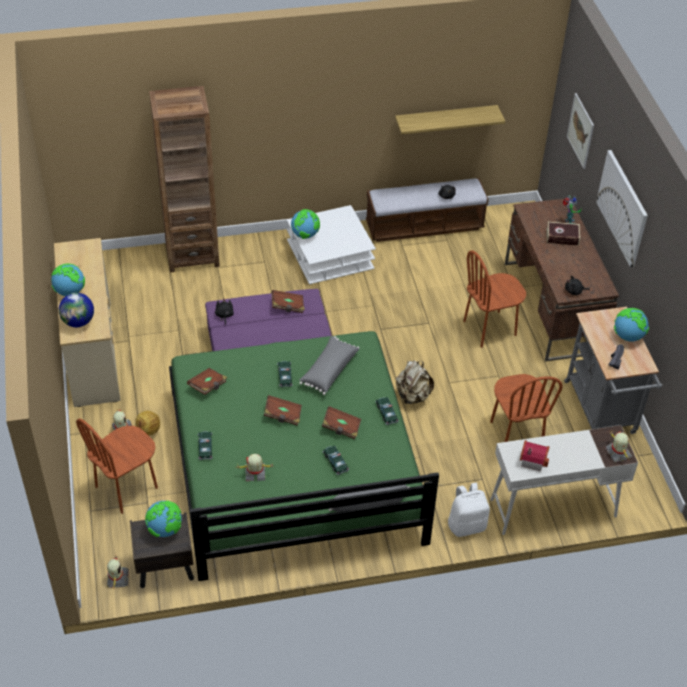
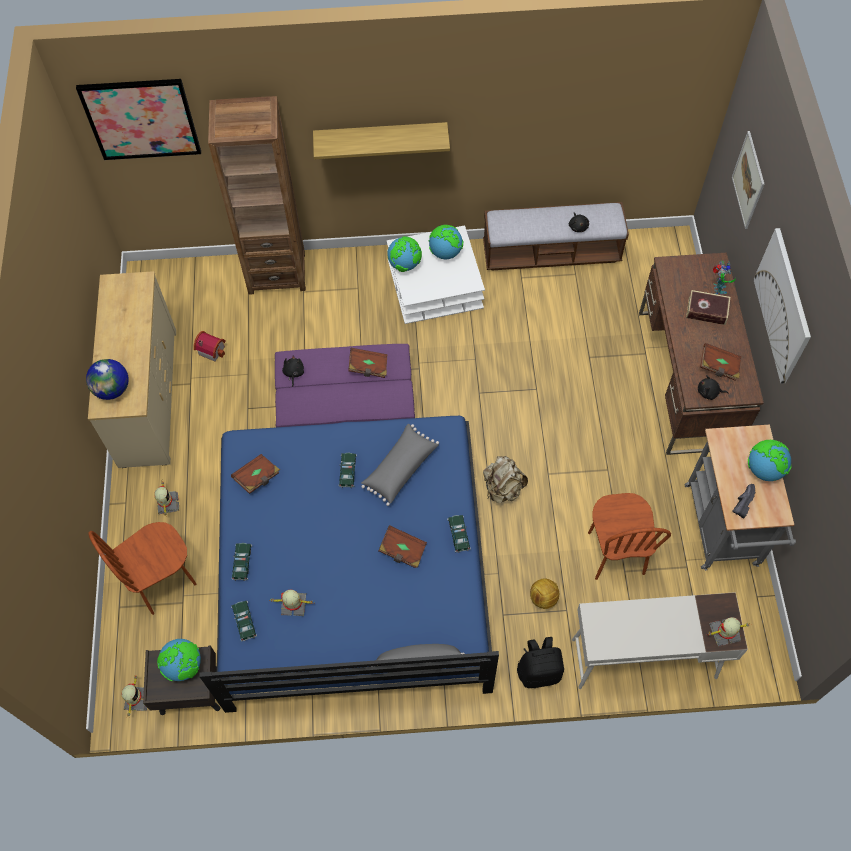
camera: 10 degrees right, 15 degrees up
(70, 292) = (108, 346): globe -> globe (445, 252)
(91, 111) = (141, 119): none -> picture
(148, 430) = (196, 507): football -> football (543, 598)
(283, 416) = (337, 527): brown book -> brown book (718, 367)
(294, 465) = (353, 569): green bed -> blue bed
(335, 462) = (389, 598): toy car -> toy car (244, 622)
(445, 119) = (584, 139): shelf -> shelf (380, 137)
(467, 525) = (539, 671): white backpack -> black backpack
(489, 328) = (607, 403): brown chair -> none
(532, 459) = (619, 632): toy house -> toy house (212, 349)
(617, 453) = (724, 633): toy robot -> toy robot turned 90 degrees counterclockwise

